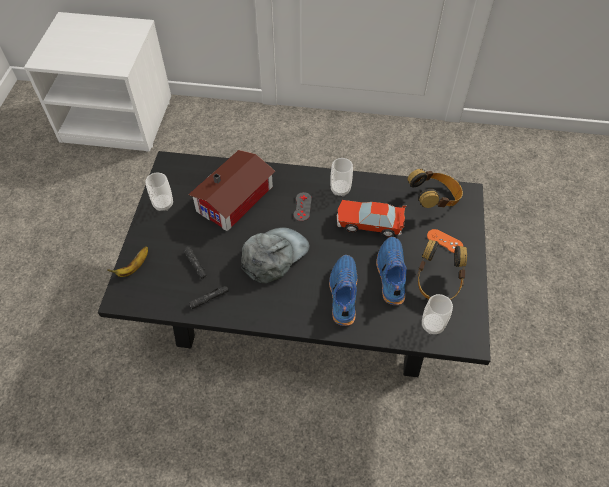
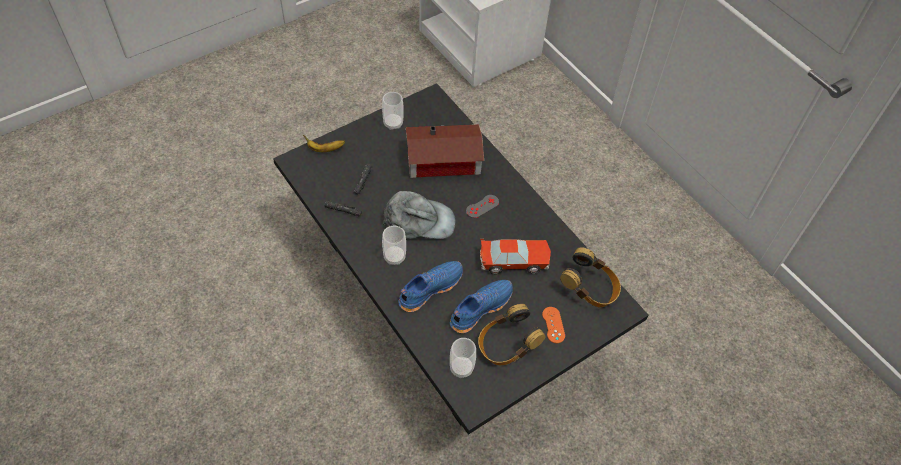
camera: 45 degrees right, 0 degrees up
(340, 189) = (526, 219): cup -> cup (394, 257)
(369, 223) = (514, 261): toy car -> toy car turned 120 degrees clockwise

